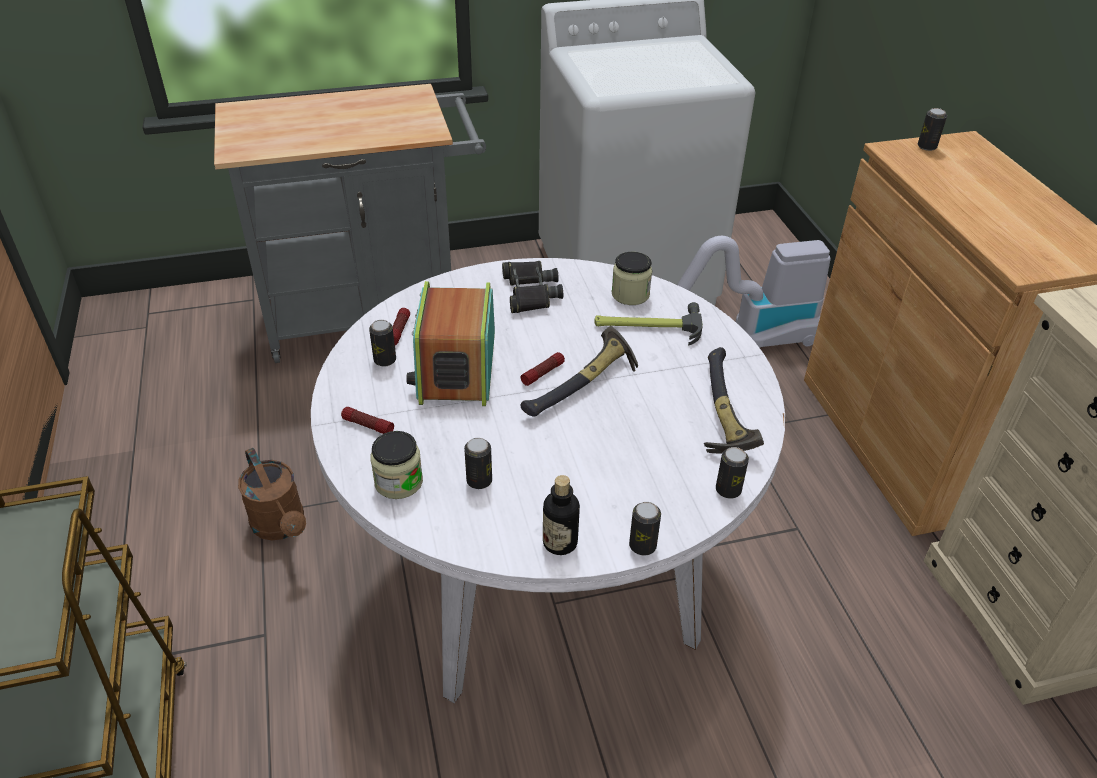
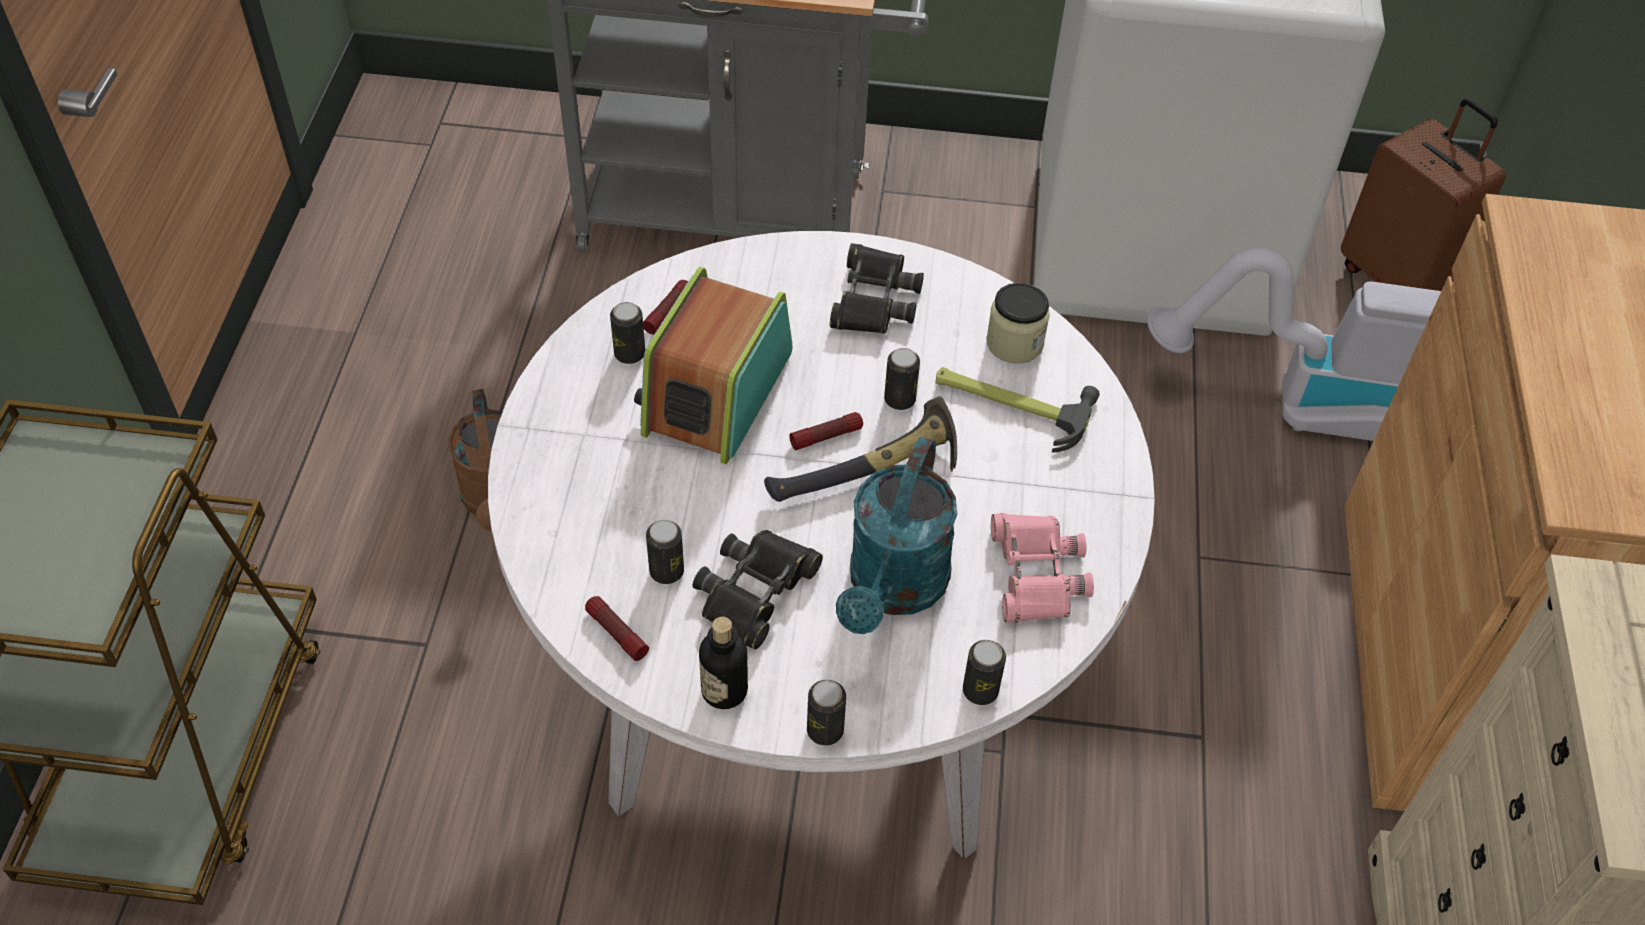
camera: 20 degrees right, 10 degrees up
(367, 426) = (565, 447): flashlight -> flashlight (616, 633)
(398, 482) = (568, 540): jar -> none
(547, 475) = (755, 591): none -> black binoculars
(637, 448) = (893, 589): none -> turquoise watering can
(720, 414) = (1035, 574): hammer -> pink binoculars
(765, 261) = (1396, 278): none -> brown suitcase
(927, 147) = (1586, 227): can -> can (900, 399)

